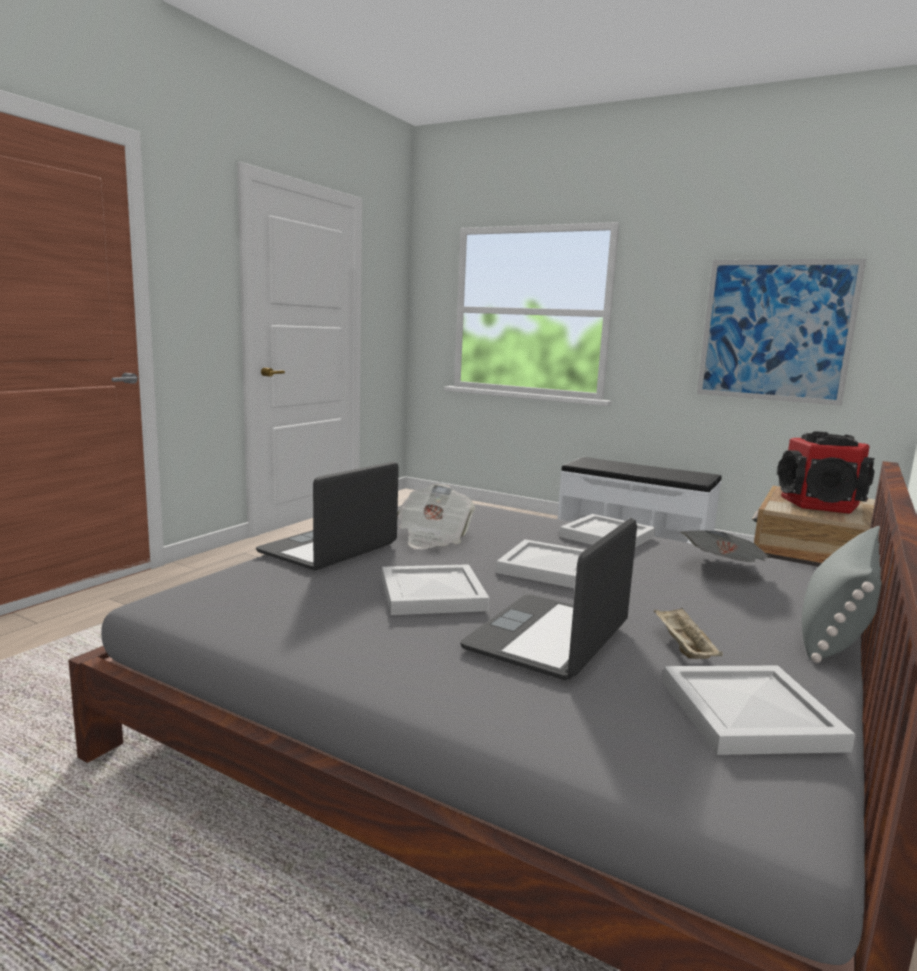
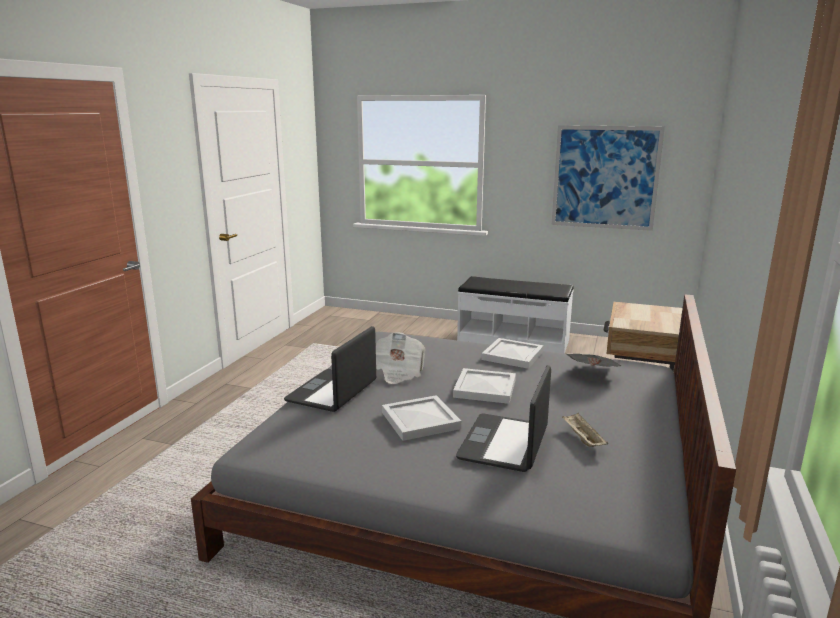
camera: 10 degrees left, 5 degrees up
(752, 715) = (629, 478): white tray -> none
(822, 504) = (647, 317): speaker -> none
(837, 627) = (665, 411): grey pillow -> none

